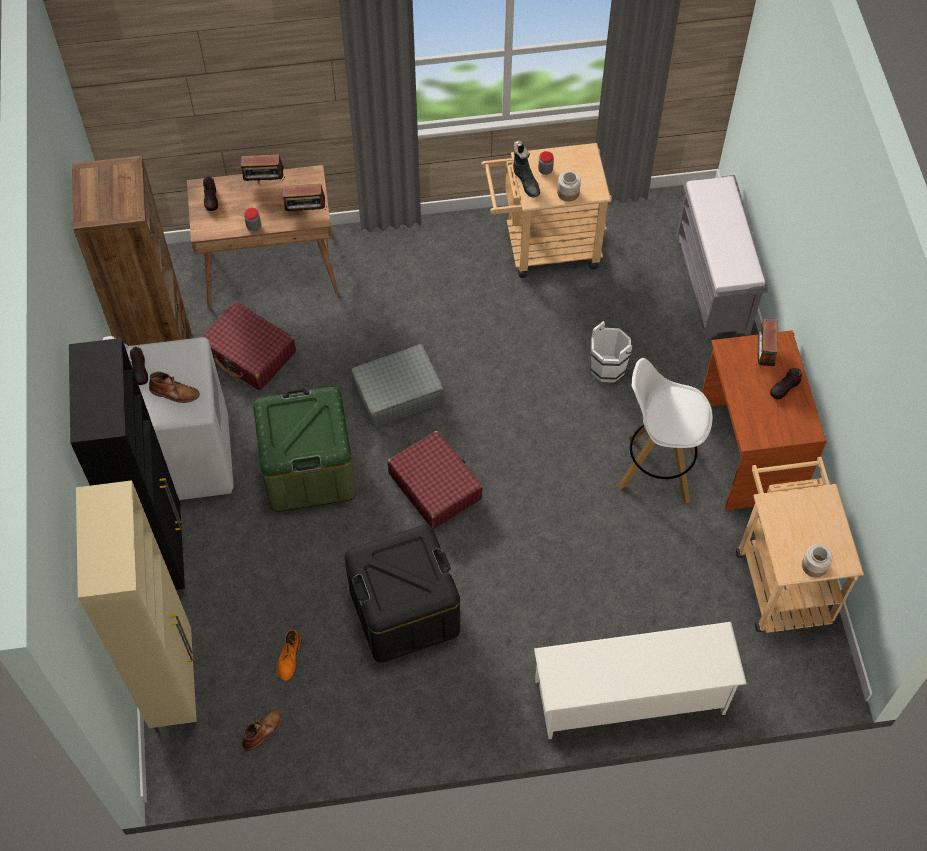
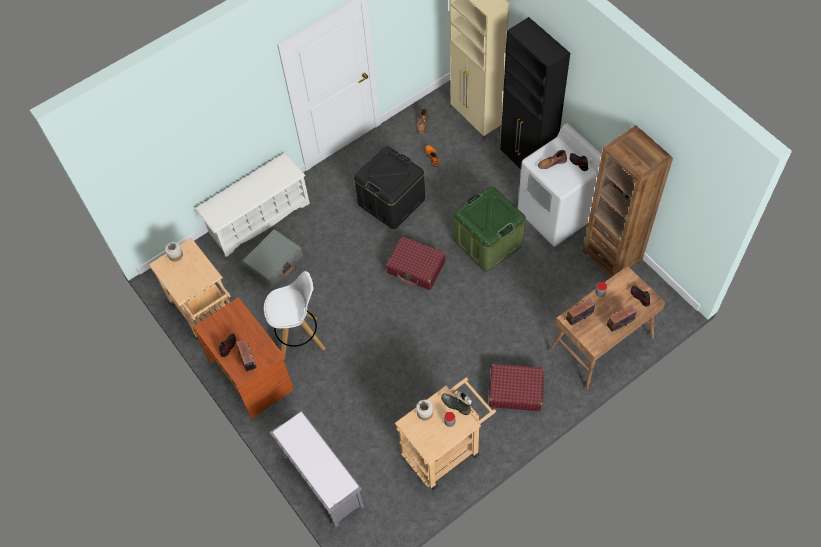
camera: 155 degrees right, 0 degrees up
(249, 353) = (570, 286): red suitcase -> red suitcase (515, 391)
(397, 393) = (471, 307): grey suitcase -> grey suitcase (274, 262)
(610, 366) = (358, 387): white bucket -> none

